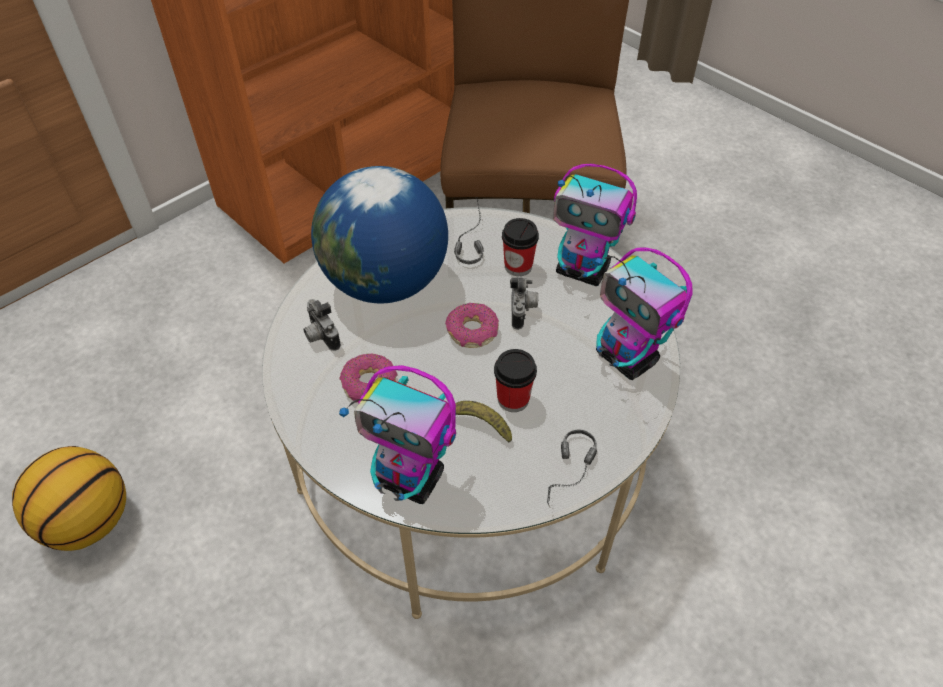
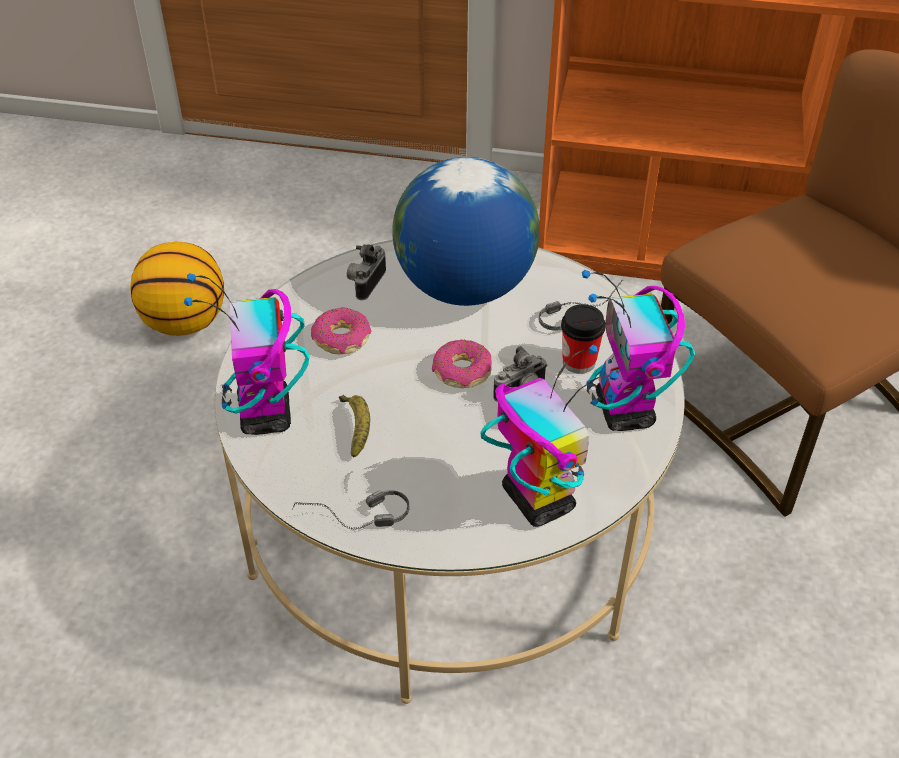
camera: 55 degrees right, 5 degrees down
(513, 399) = (408, 438): cup -> none
(627, 359) = (536, 499): toy robot -> toy robot turned 135 degrees clockwise

